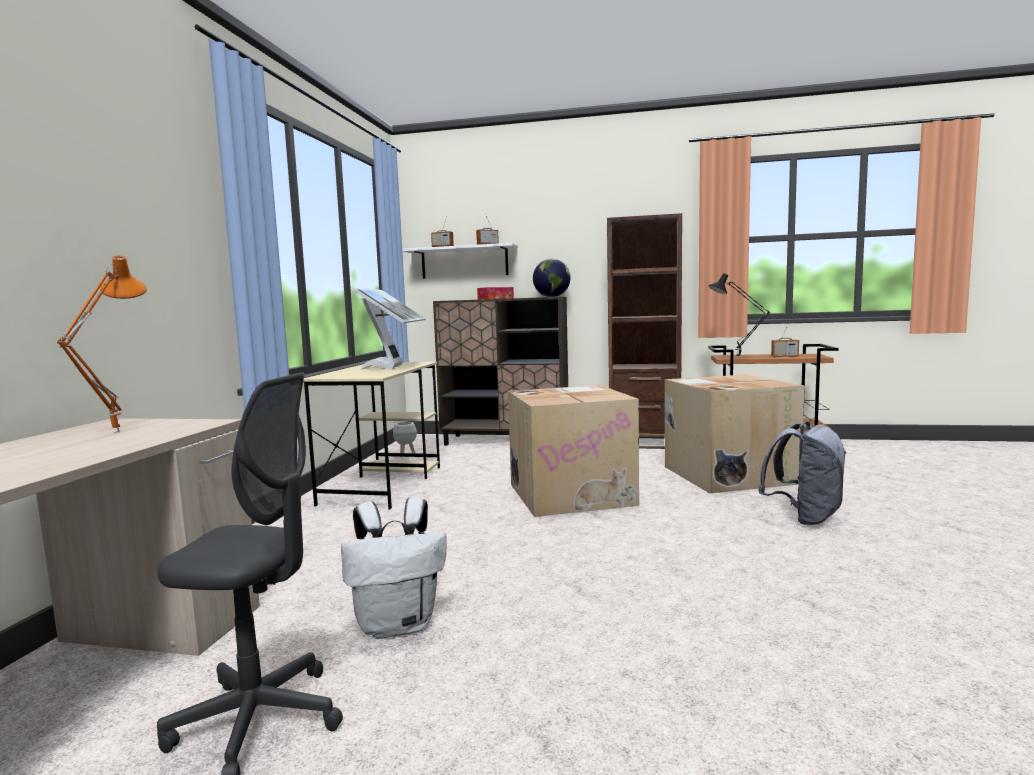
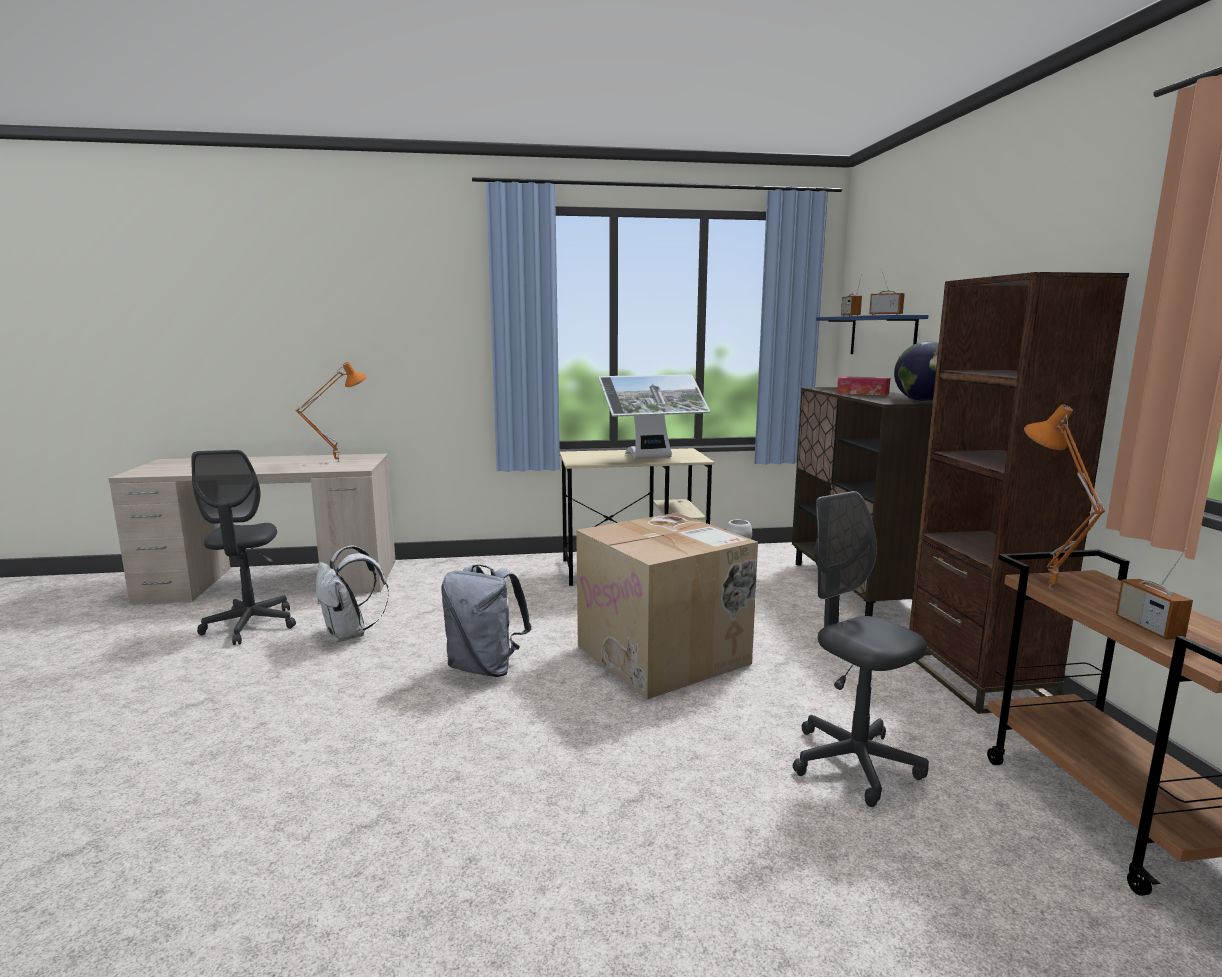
camera: 70 degrees right, 5 degrees up
(464, 262) = (882, 336): white shelf -> blue shelf
(726, 474) = (854, 763): cardboard box -> grey office chair
(737, 358) = (1047, 588): black table lamp -> orange table lamp
(805, 517) = (667, 840): grey backpack -> grey backpack (485, 668)

